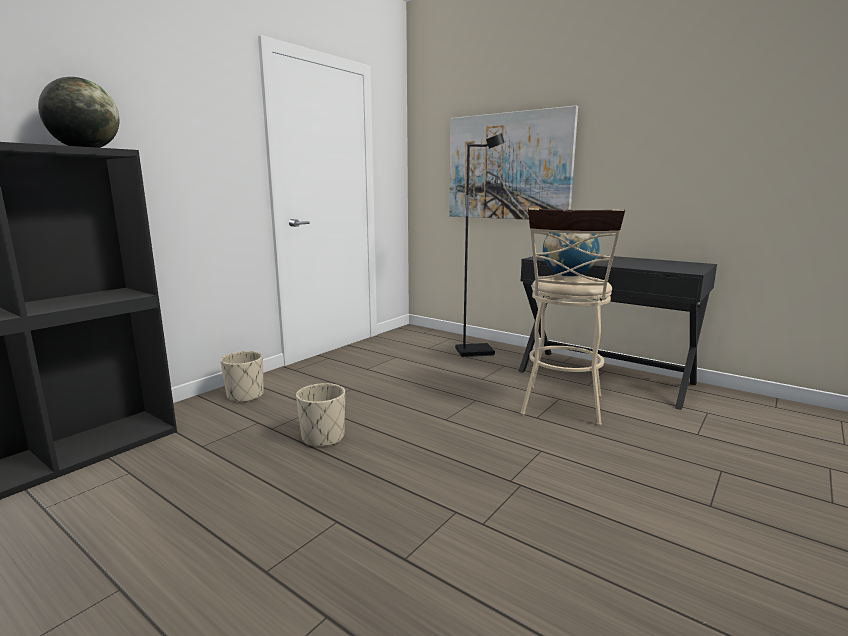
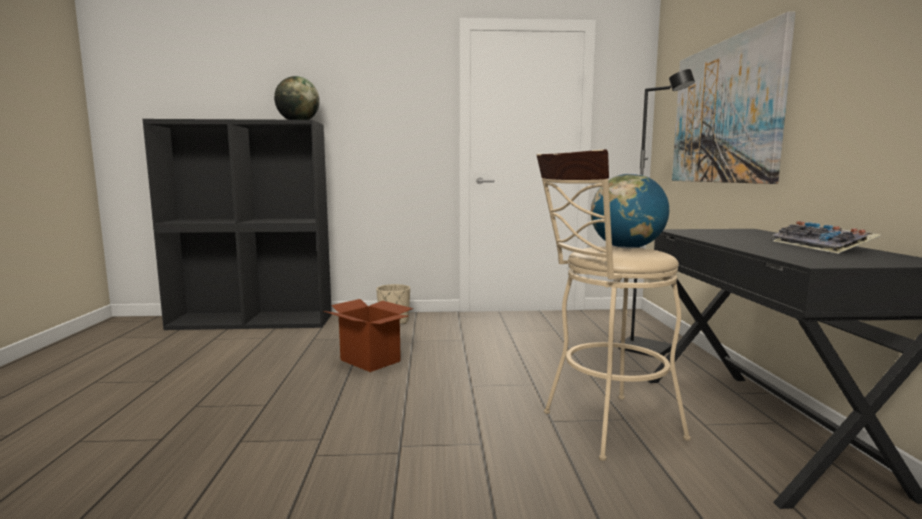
camera: 50 degrees right, 5 degrees down
(323, 438) = (370, 360): beige planter -> cardboard box
(640, 260) = (822, 246): none -> keyboard

